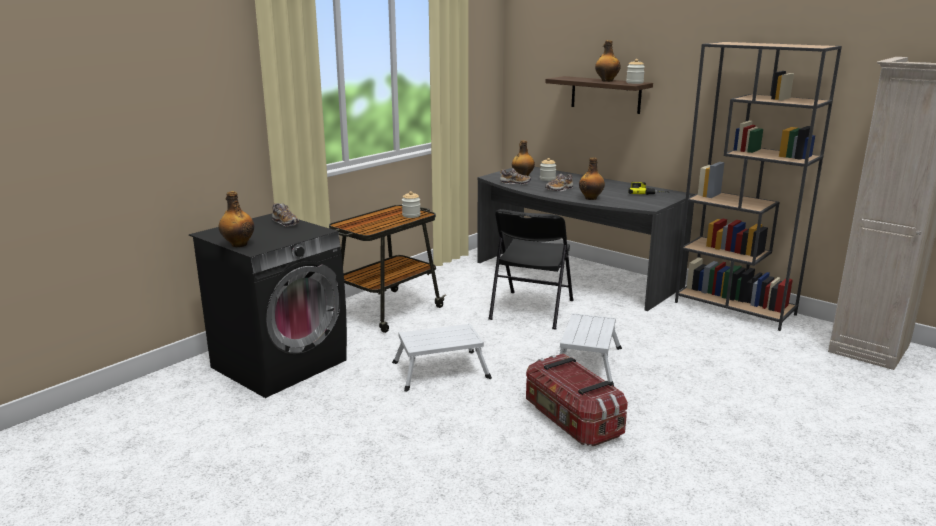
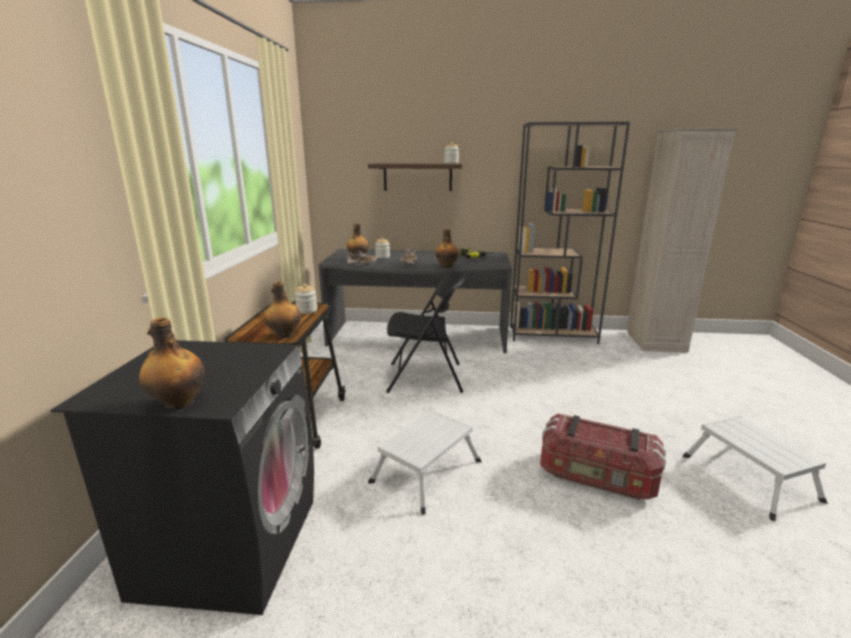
camera: 35 degrees left, 0 degrees up
(285, 223) = (205, 351): shoe -> none
(531, 310) = (425, 377): black chair -> black chair turned 75 degrees counterclockwise
(586, 363) = (529, 413): white step ladder -> white step ladder (750, 478)
(606, 81) = (424, 163): bottle -> bottle (284, 335)

